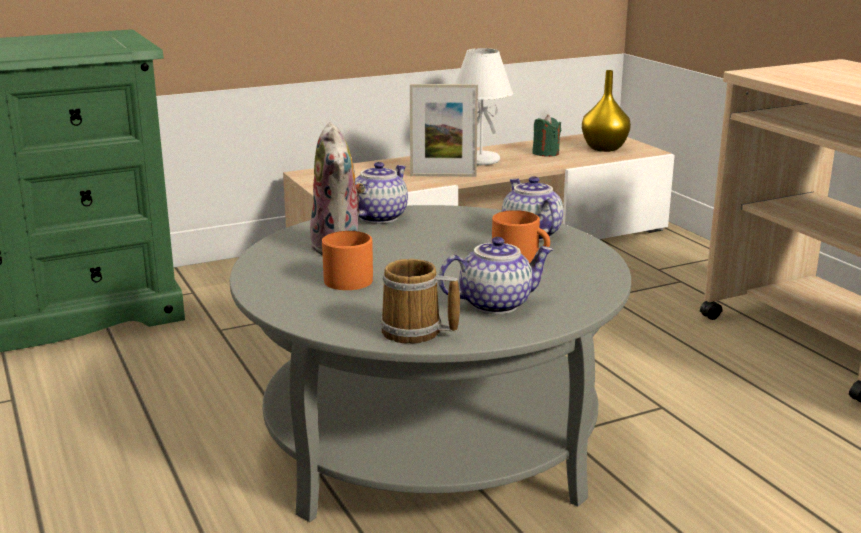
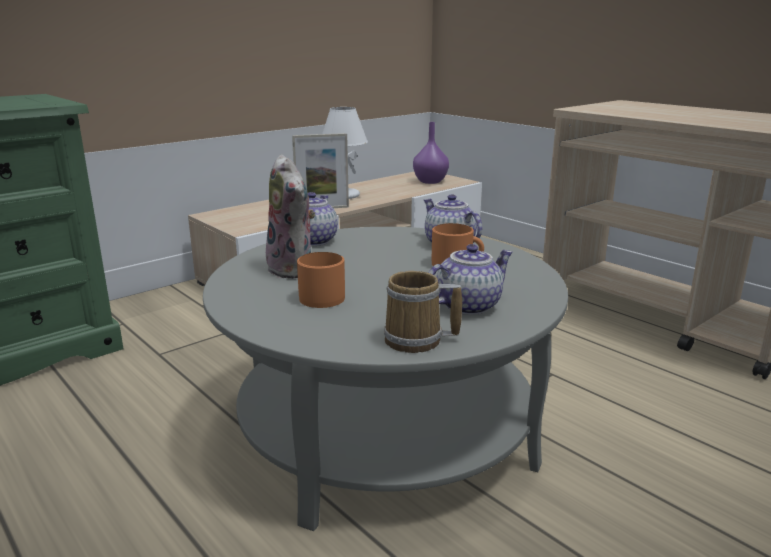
camera: 15 degrees left, 0 degrees up
(545, 153) = (390, 187): green candle -> none
(605, 148) = (431, 181): yellow vase -> purple vase

